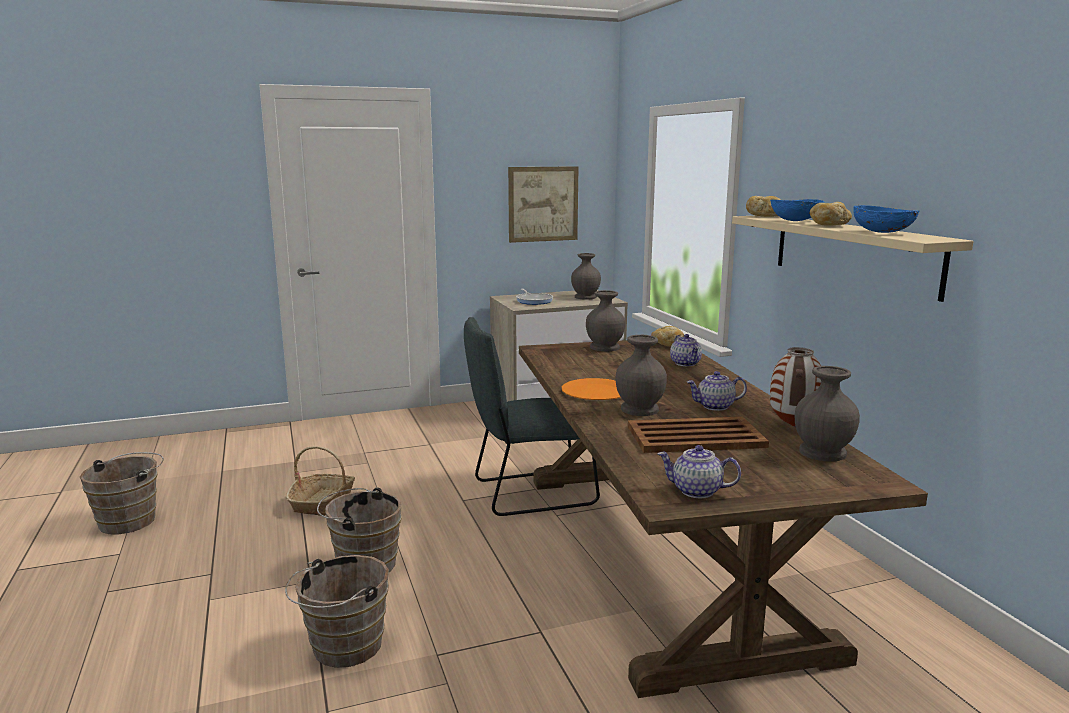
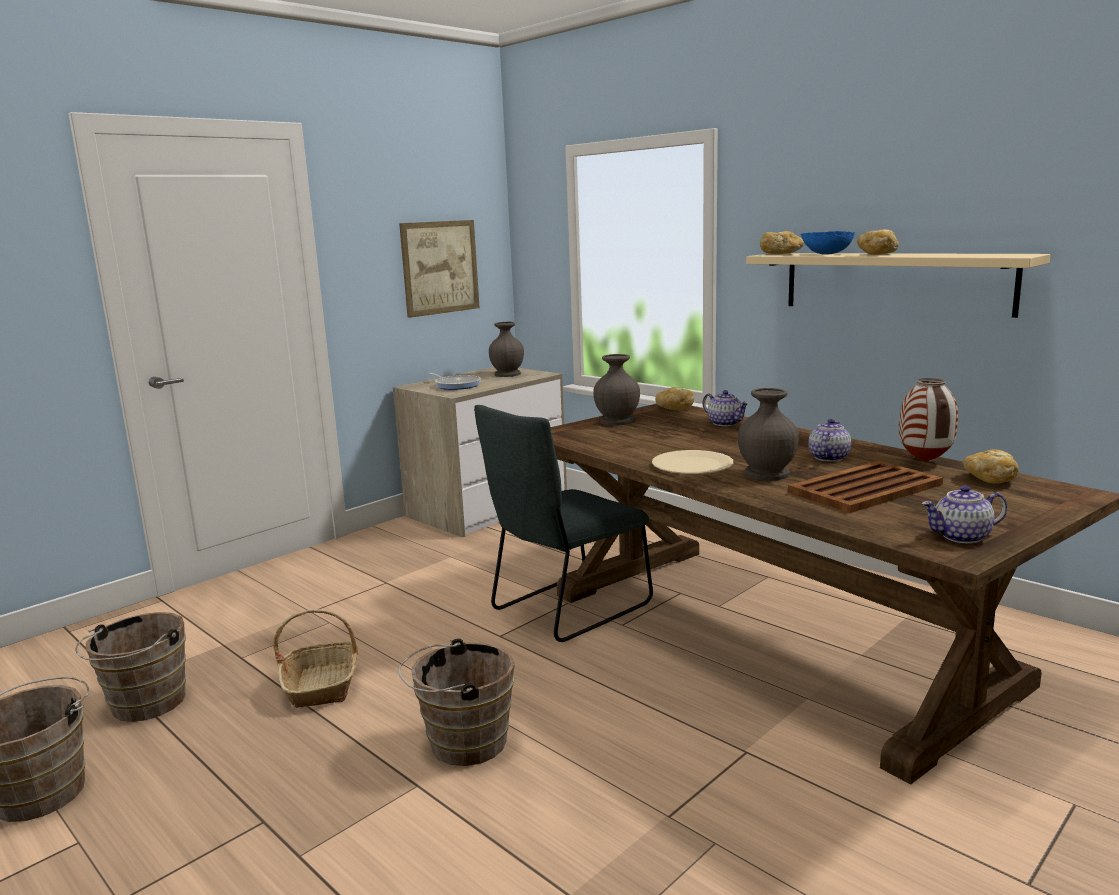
camera: 25 degrees left, 0 degrees up
(342, 648) = (551, 850): brown bucket -> brown bucket (144, 705)
(595, 392) = (692, 465): orange plate -> beige plate
(715, 406) = (828, 457): teapot -> teapot turned 150 degrees clockwise
(821, 452) = (989, 479): grey vase -> bread
(883, 232) = (953, 254): blue bowl -> none

